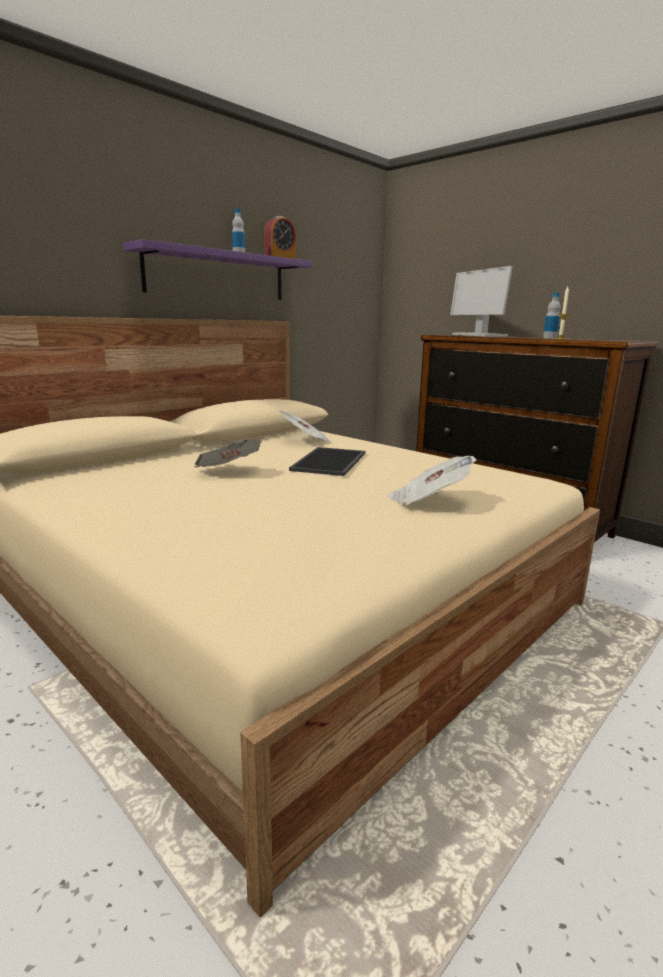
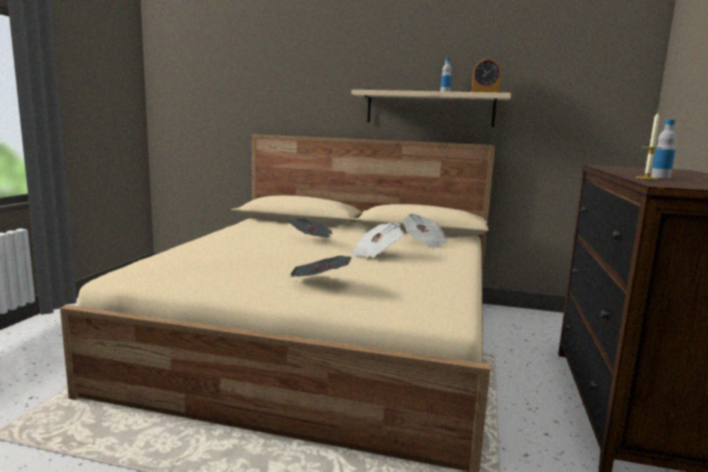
camera: 60 degrees right, 5 degrees down
(217, 275) = (430, 109): purple shelf -> beige shelf
(330, 462) = (375, 254): tray -> newspaper
(478, 335) = (642, 169): monitor -> none

